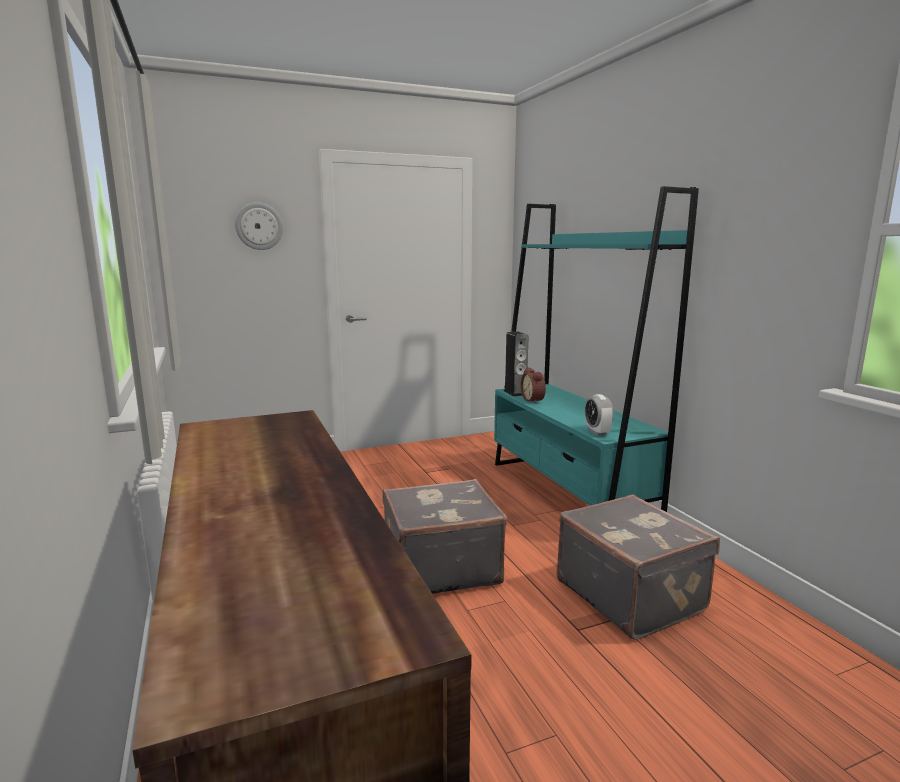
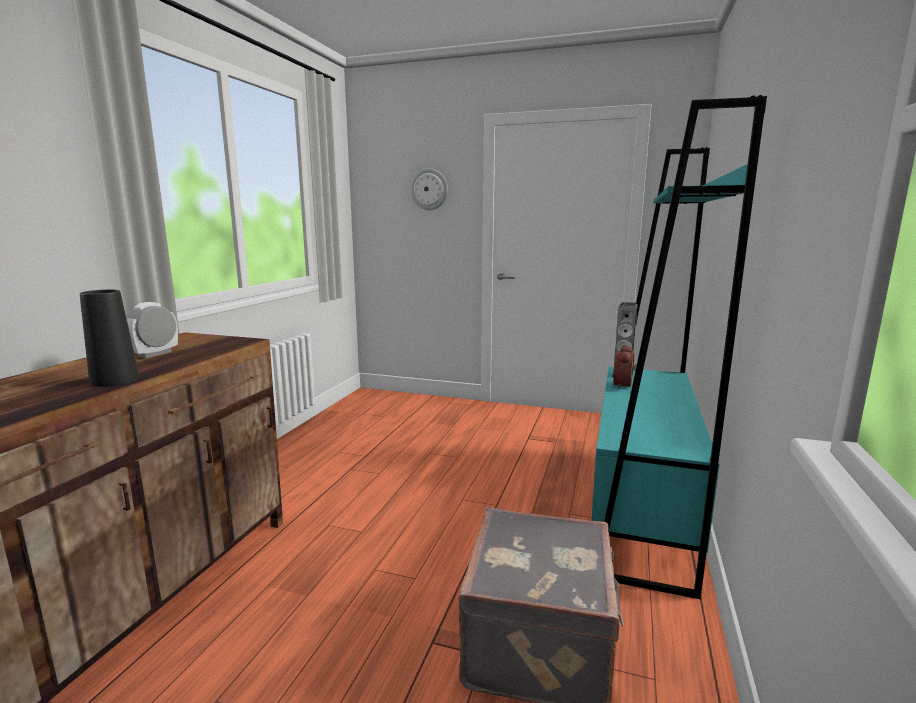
camera: 40 degrees right, 0 degrees up
(322, 475) = (115, 380): none -> black vase
(440, 567) = (411, 523): grey suitcase -> none
(597, 432) = (618, 434): alarm clock -> alarm clock (154, 354)

